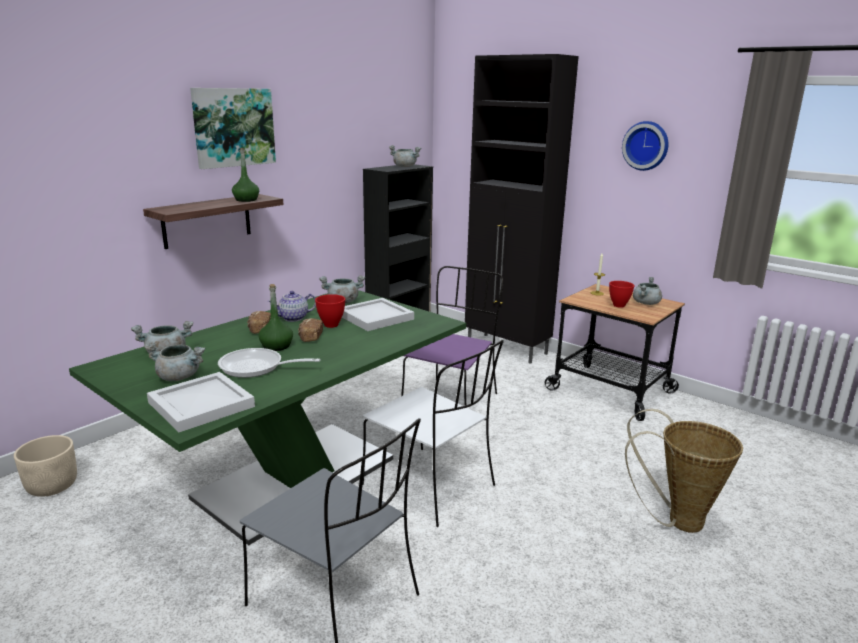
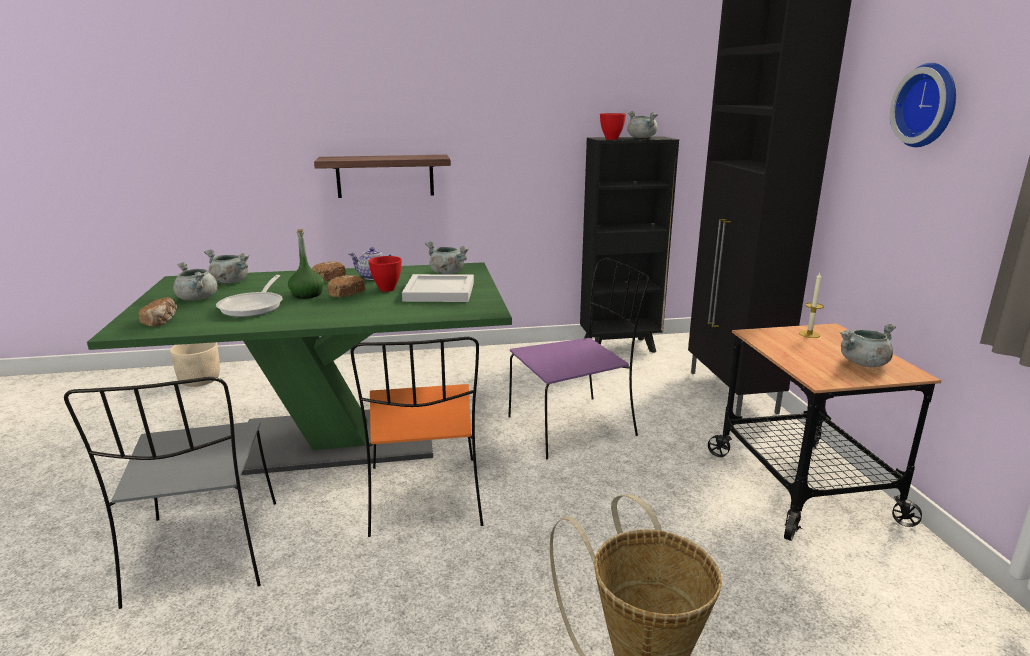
camera: 40 degrees right, 0 degrees up
(203, 404) = (161, 321): white tray -> bread
(233, 127) = (420, 82): picture -> none
(246, 200) = (414, 157): green bottle -> none
(256, 367) = (254, 306): frying pan -> frying pan turned 135 degrees counterclockwise
(431, 486) = (425, 498): white chair -> orange chair
(618, 305) = (808, 355): red bowl -> red bowl (611, 139)

